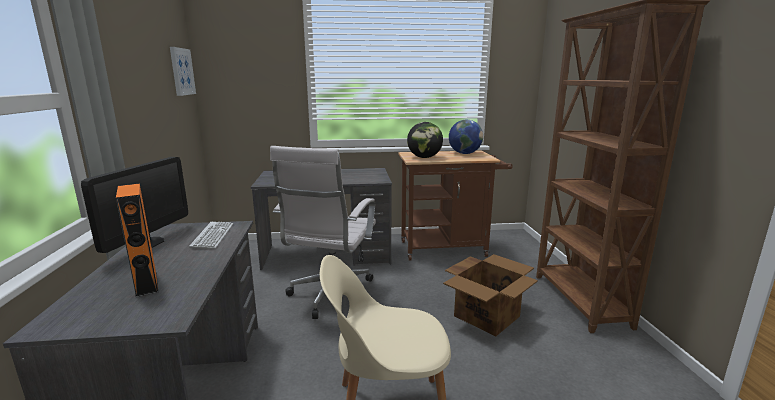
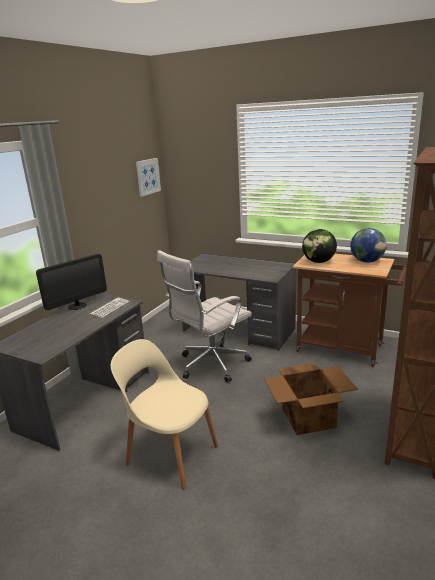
camera: 35 degrees right, 5 degrees up
(146, 284) = (52, 333): orange speaker -> none

